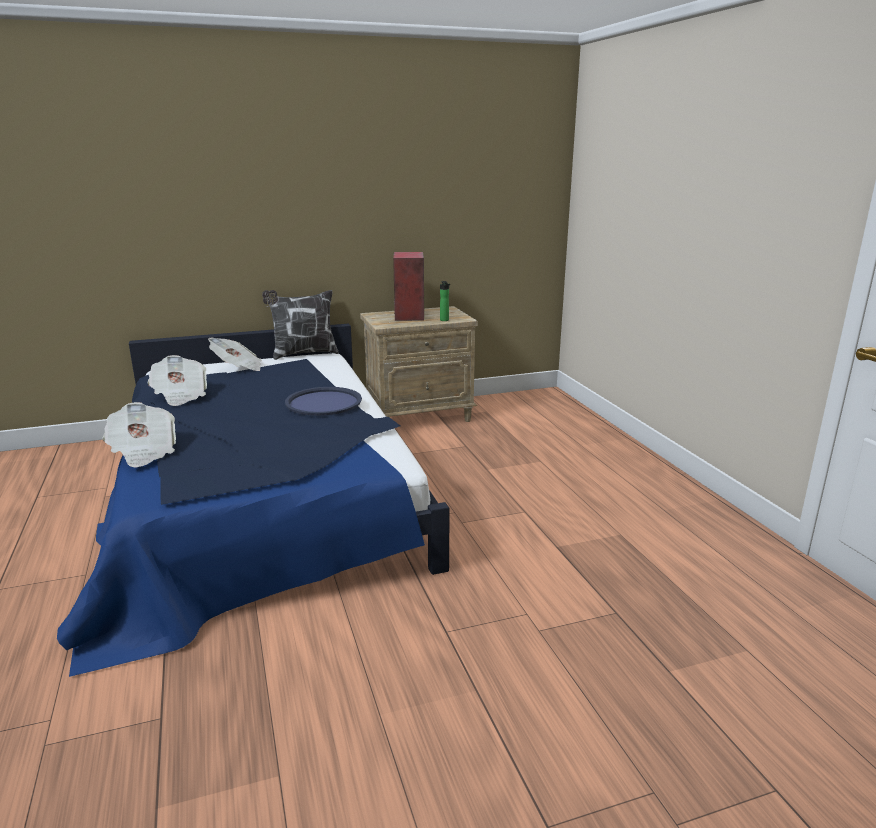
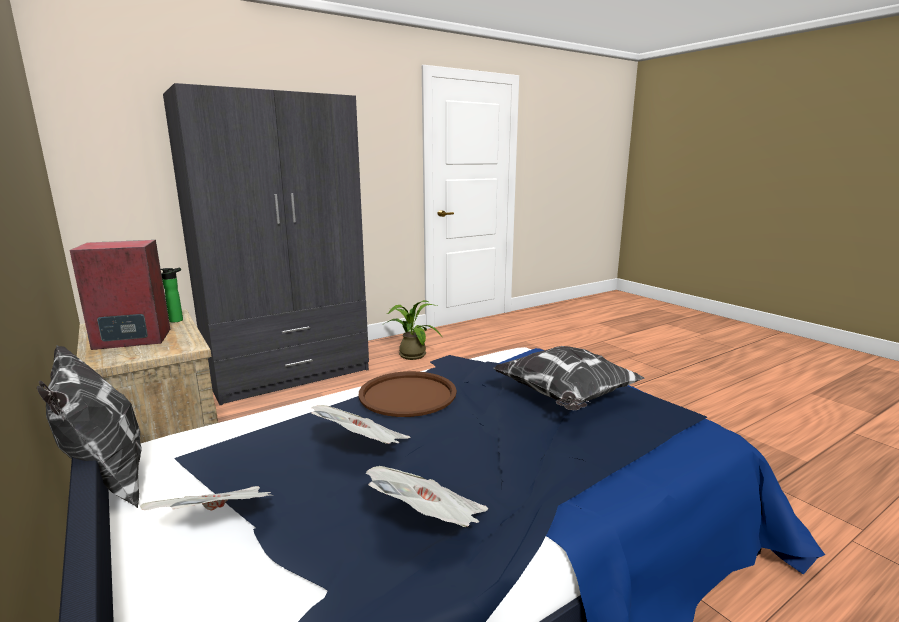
camera: 105 degrees left, 5 degrees down
(143, 452) = (639, 473): newspaper -> newspaper (363, 447)
(258, 451) = (565, 398): none -> pillow
(323, 402) = (407, 395): blue tray -> brown tray
(596, 447) = (288, 373): none -> grey wardrobe
(658, 520) = (411, 354): none -> potted plant

